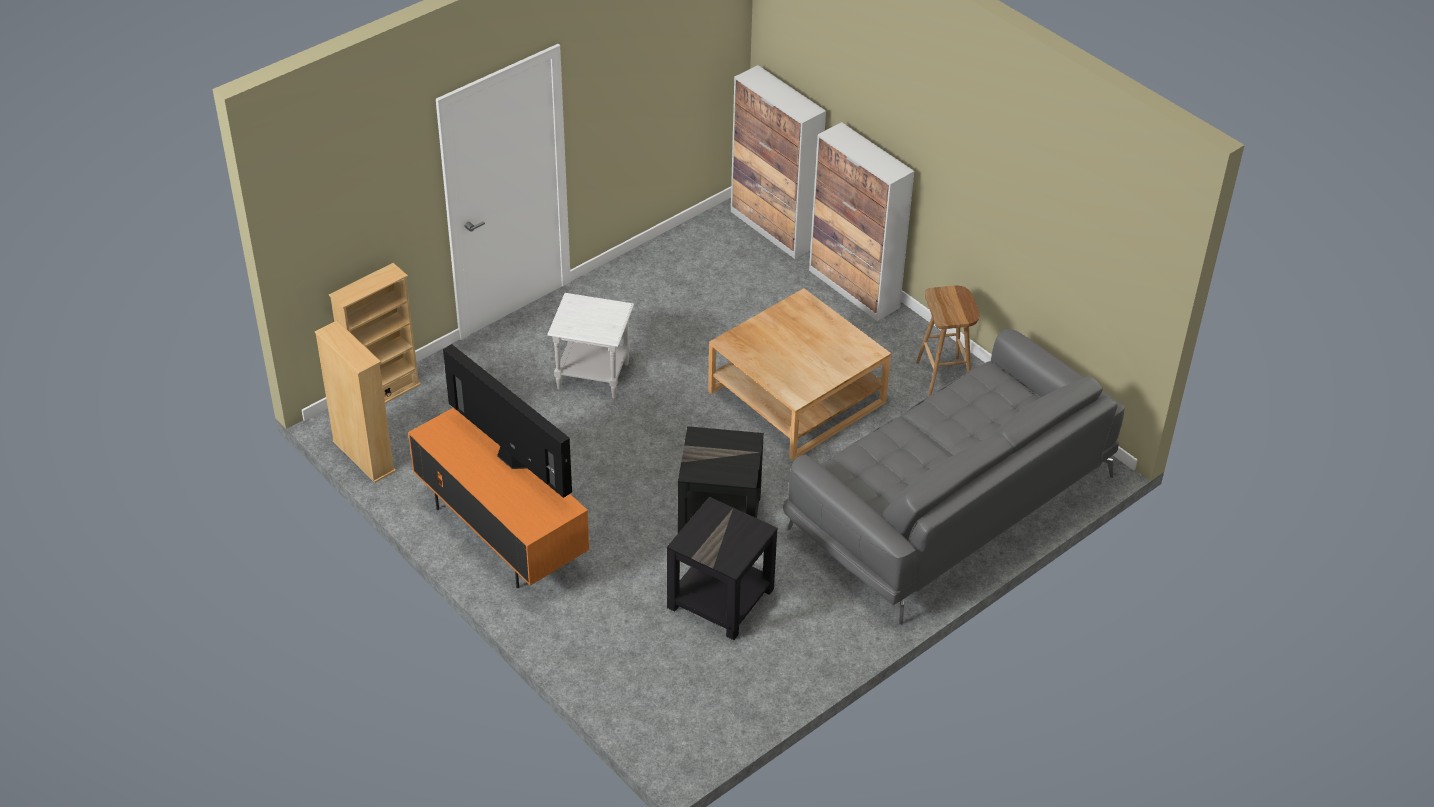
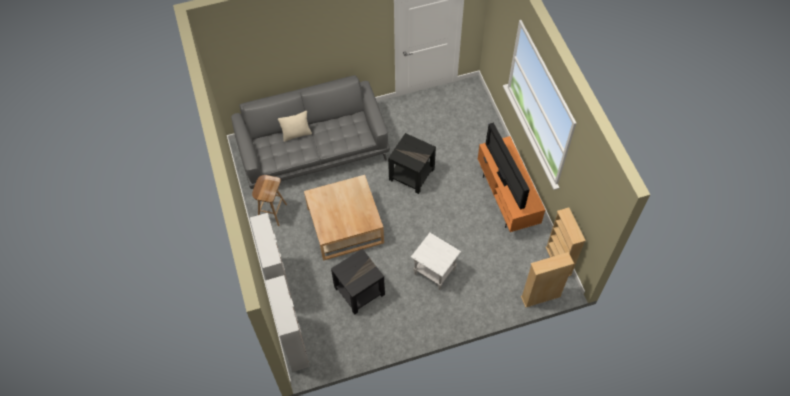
camera: 155 degrees left, 15 degrees up
(721, 599) = (429, 138): black side table -> black side table (359, 290)
(978, 437) = (296, 134): none -> beige pillow

